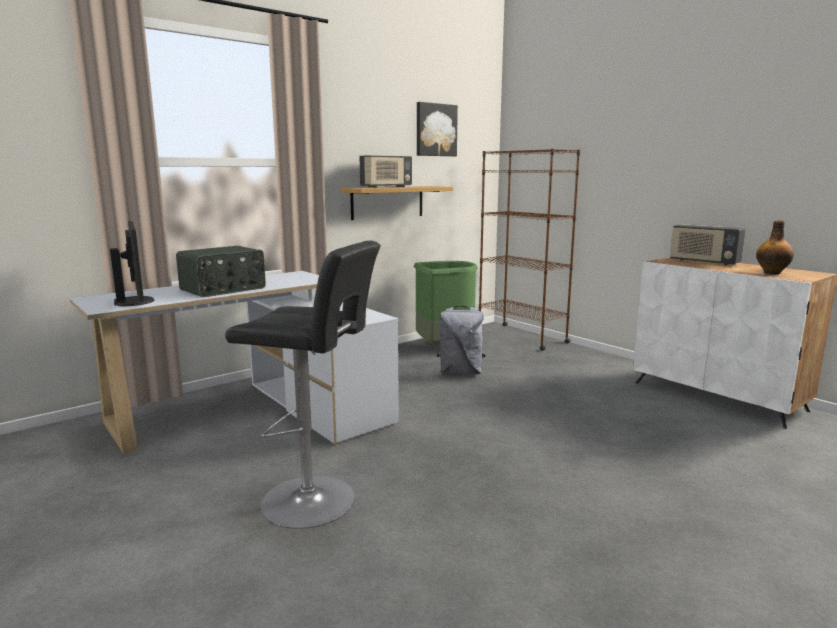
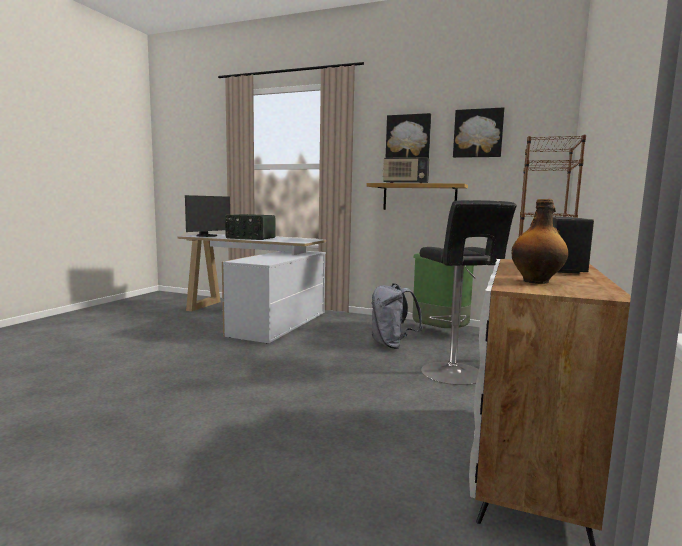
camera: 60 degrees right, 5 degrees down
(315, 501) = (153, 347): black stool -> black stool (454, 374)
(372, 129) = (408, 137): none -> picture

